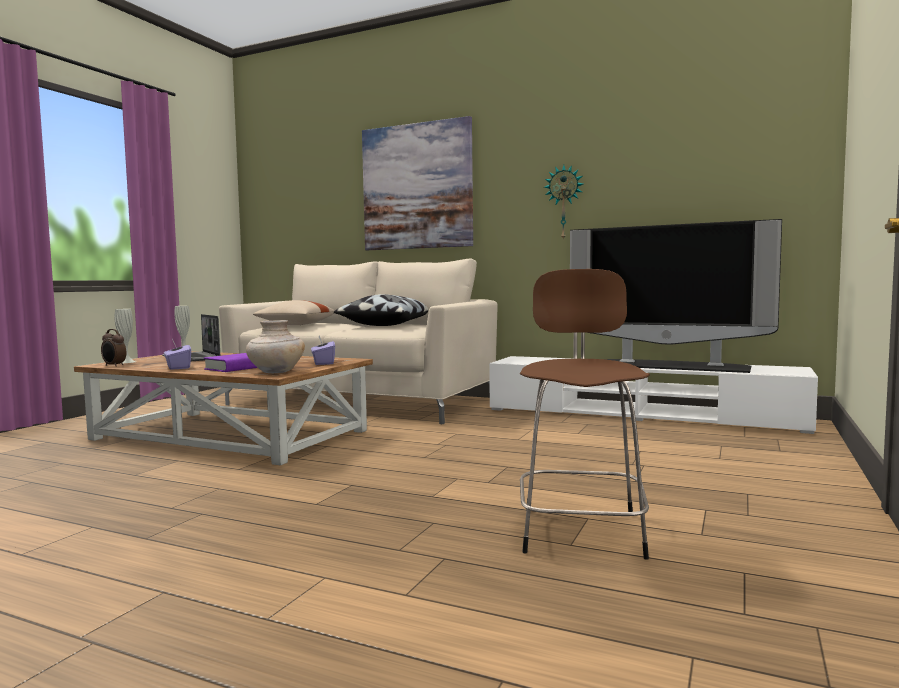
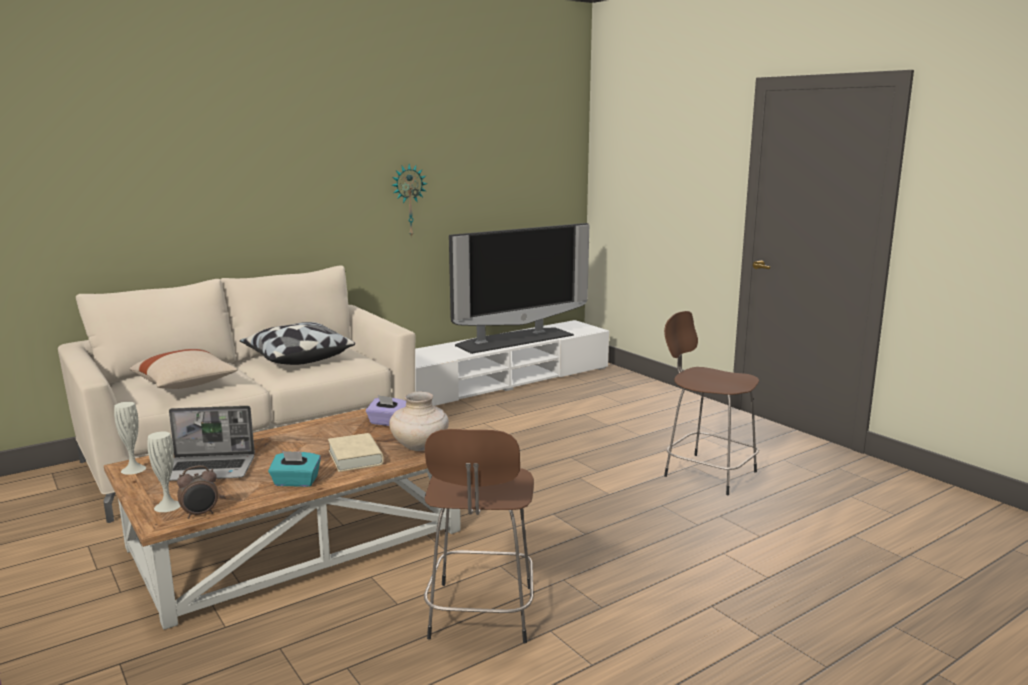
camera: 60 degrees left, 10 degrees up
(120, 499) = (481, 615): none -> brown stool
(178, 367) = (296, 482): purple tissue box -> turquoise tissue box
(237, 368) = (355, 457): purple book -> beige book
(417, 186) = (243, 179): picture -> none

